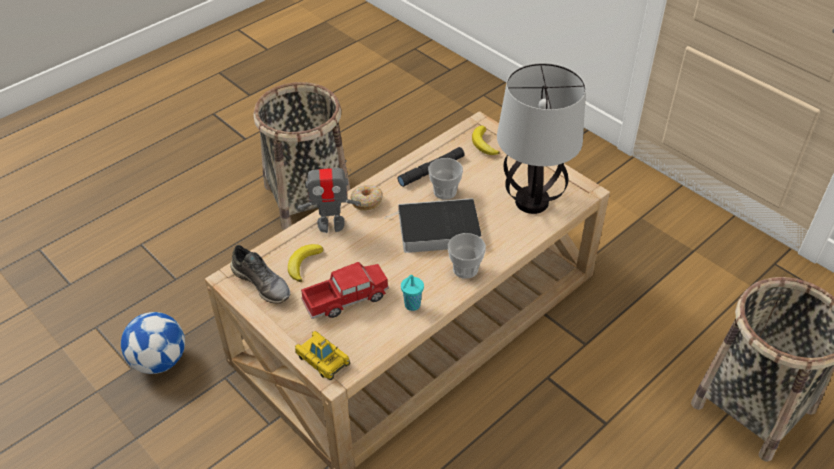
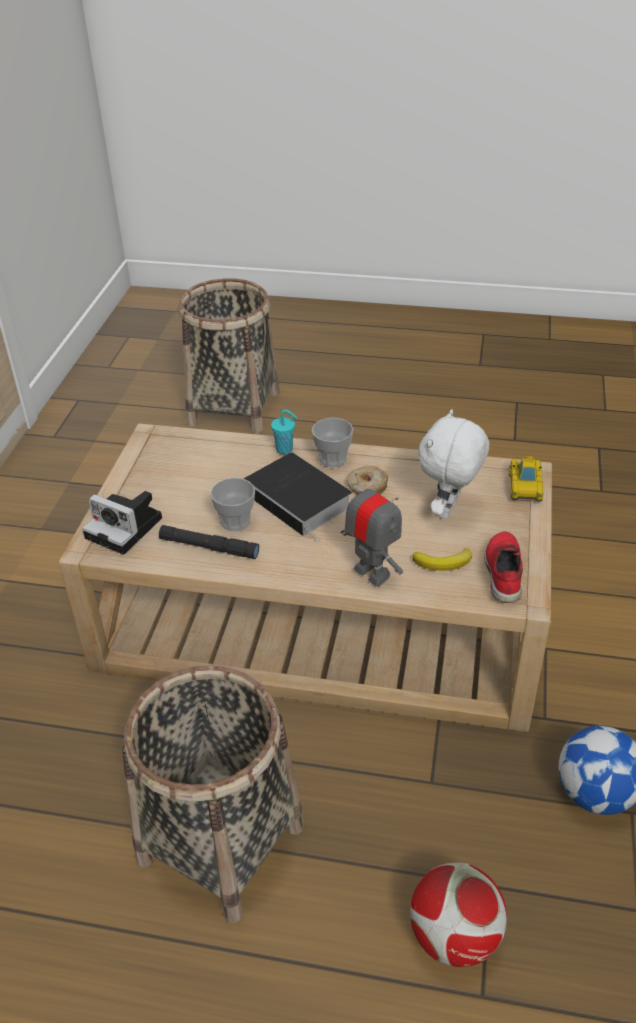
camera: 125 degrees left, 5 degrees down
(172, 251) = (454, 936): none -> football
(262, 283) = (502, 572): grey shoe -> red shoe
(346, 298) = (449, 510): toy truck -> white plush toy
(366, 201) = (309, 566): donut -> donut (367, 487)
(411, 305) = (410, 468): turquoise cup -> turquoise cup (285, 449)
(483, 144) = (127, 528): banana -> camera
(530, 202) = (198, 461): table lamp -> none

